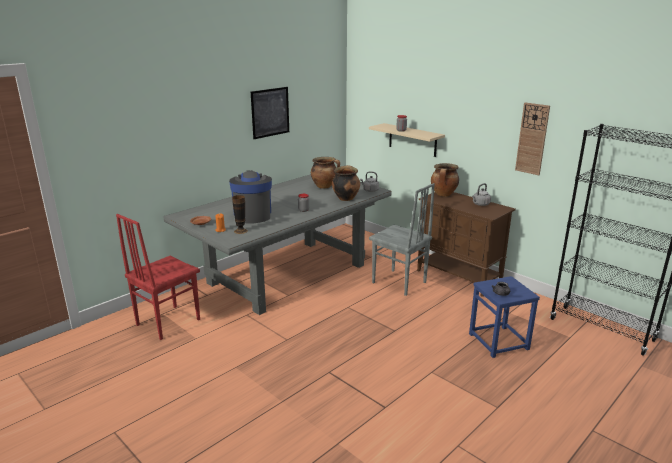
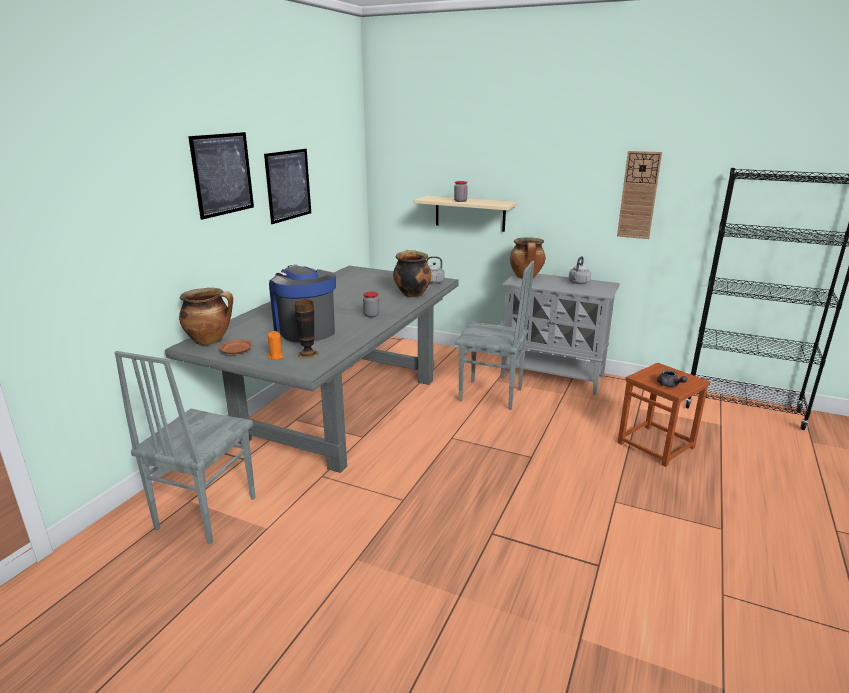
camera: 20 degrees left, 0 degrees up
(167, 322) = (204, 513): red chair -> grey chair
(215, 106) = (222, 174): none -> picture
(325, 186) = (371, 283): cooking pot -> cooking pot (210, 341)
(459, 277) = (553, 376): brown cabinet -> grey cabinet
(499, 341) = (656, 445): blue stool -> brown stool

